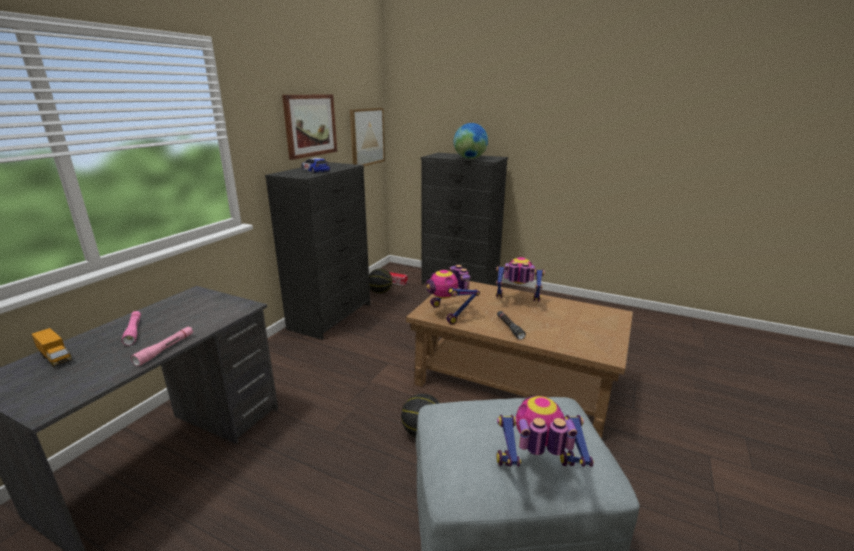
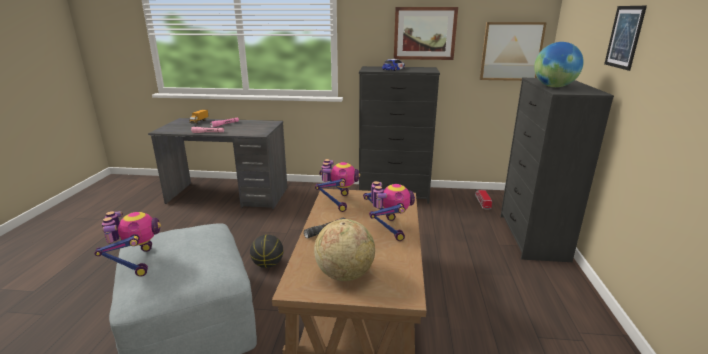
camera: 70 degrees right, 0 degrees up
(380, 292) = (456, 202): basketball -> none
(449, 313) = (337, 202): toy robot -> toy robot turned 135 degrees clockwise
(500, 117) = (624, 37): none -> picture
(588, 331) = (344, 274): none -> globe

